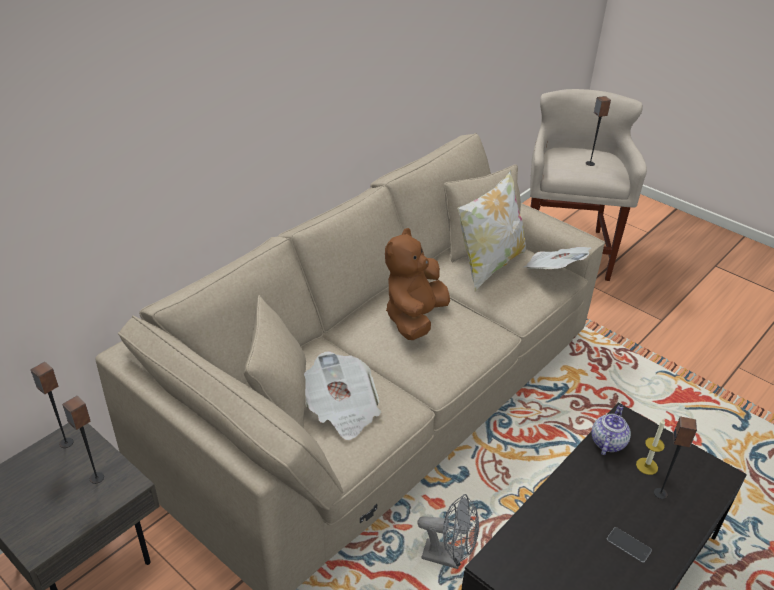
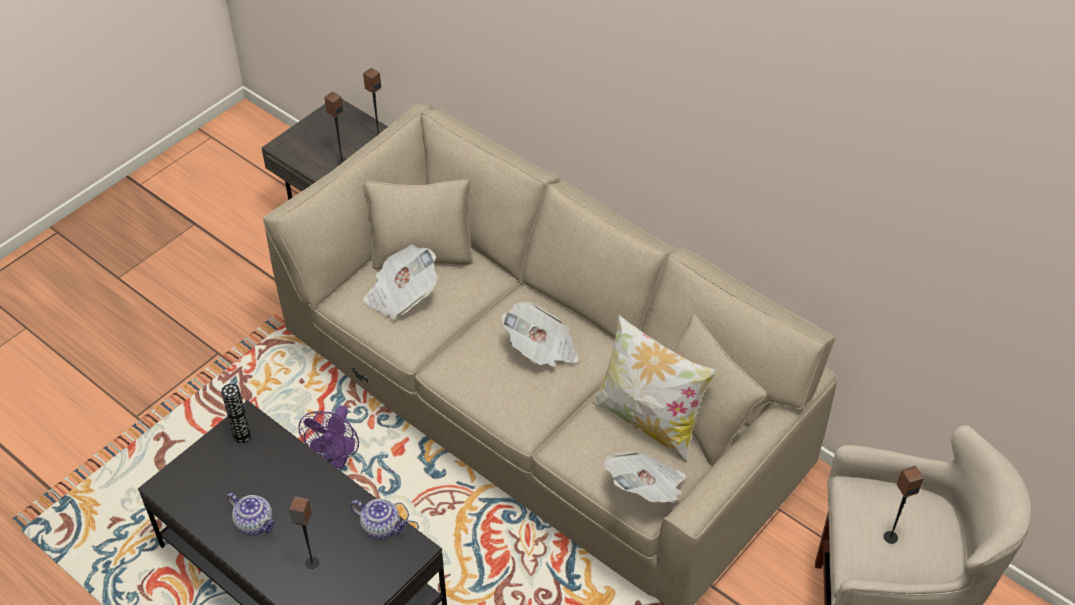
camera: 90 degrees right, 10 degrees up
(414, 318) = (541, 349): brown plush toy -> newspaper
(449, 557) = (337, 459): grey fan -> purple fan
(517, 567) = (242, 436): none -> vase
(629, 544) = (255, 524): phone -> teapot
(647, 466) = (348, 557): candle -> none

